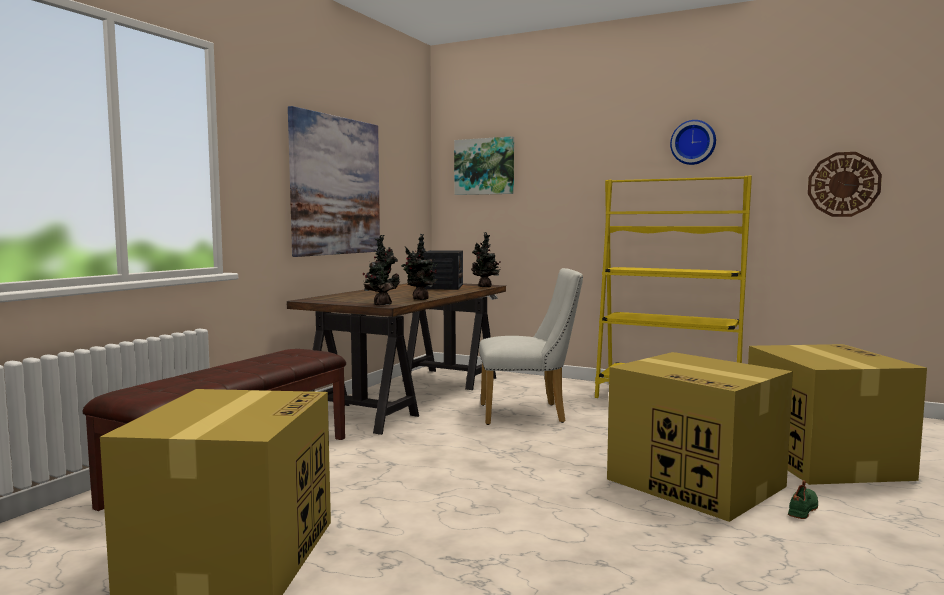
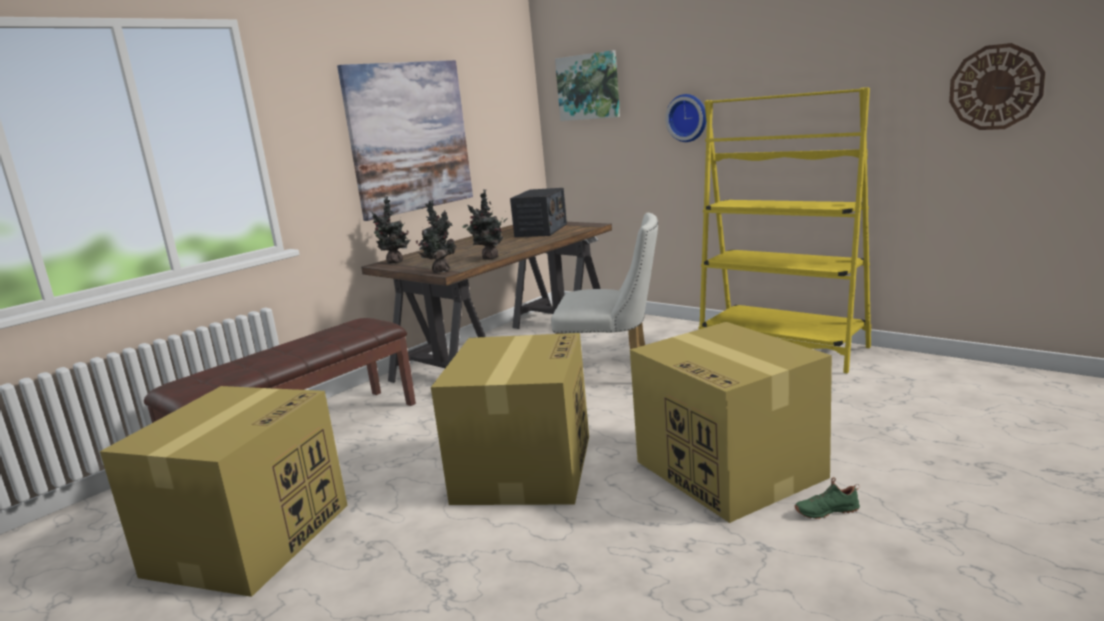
camera: 15 degrees right, 10 degrees up
(485, 287) = (584, 228): potted plant -> potted plant (394, 262)
(693, 142) = (811, 44): wall clock -> wall clock (688, 118)
(804, 509) = (826, 510): green shoe -> green shoe turned 150 degrees counterclockwise
(822, 459) = (904, 439): cardboard box -> cardboard box (523, 467)

